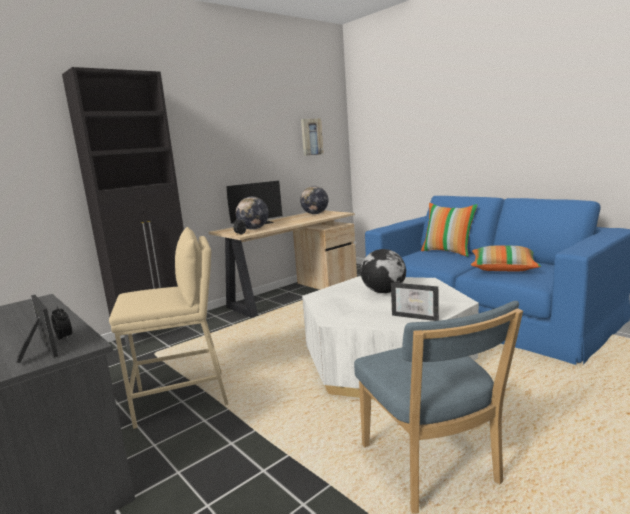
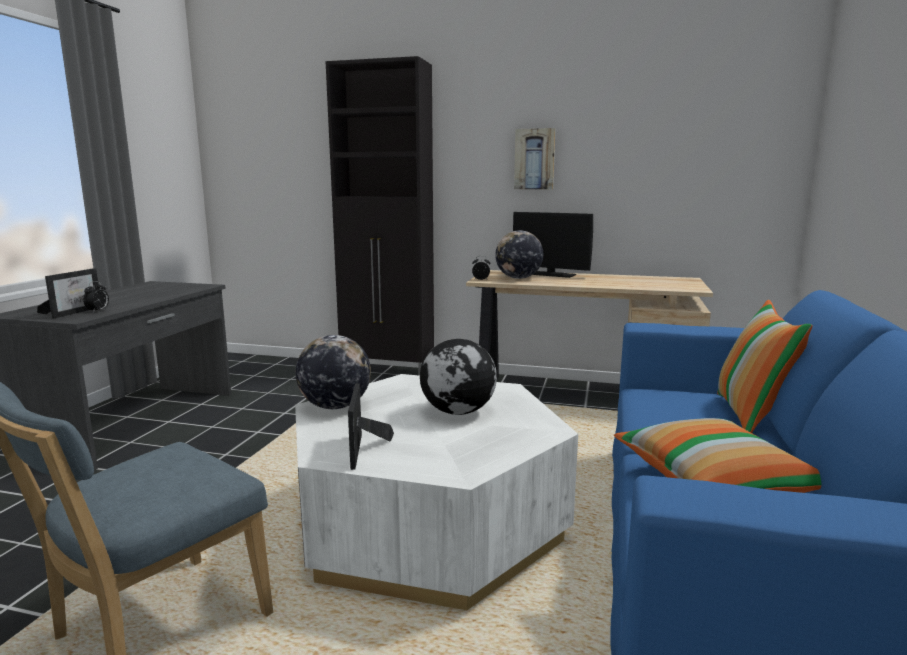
camera: 55 degrees right, 0 degrees up
(182, 398) = (263, 430): beige stool -> none
(311, 137) = (708, 146): picture -> picture (534, 159)
(315, 214) = (662, 281): globe -> globe (335, 406)

